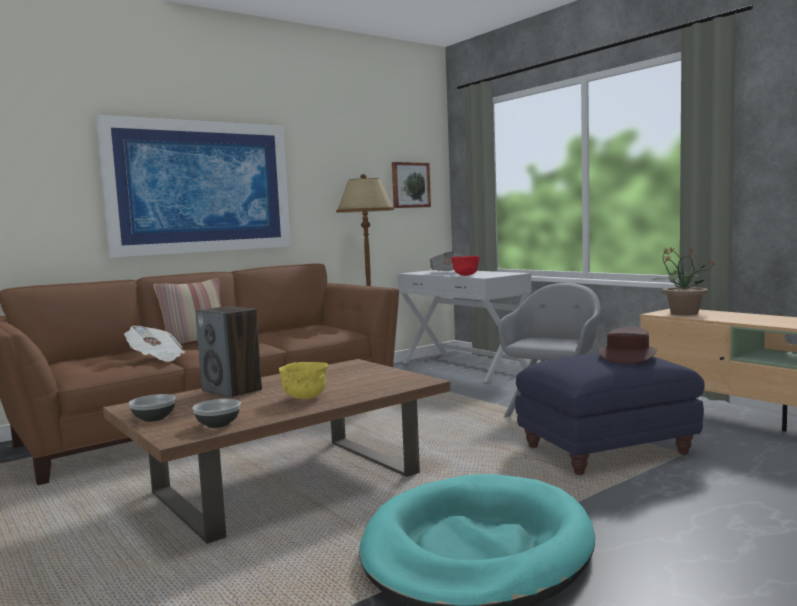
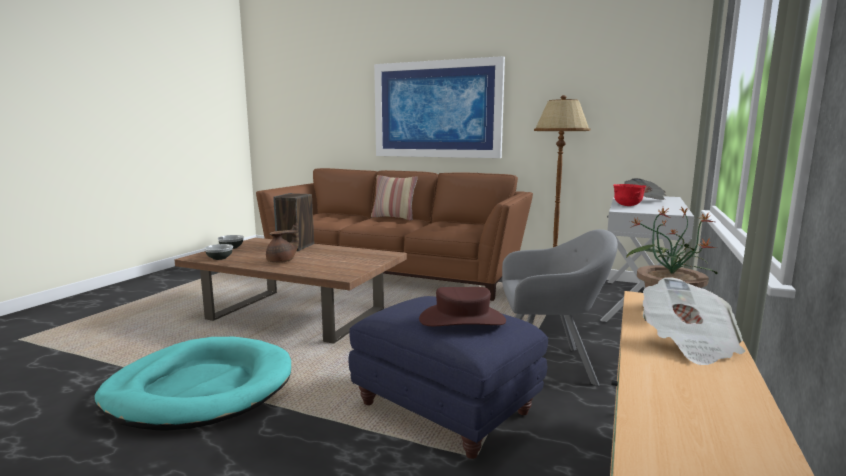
camera: 60 degrees right, 5 degrees up
(156, 358) = (340, 221): newspaper -> newspaper (688, 344)
(305, 398) = (282, 261): yellow bowl -> brown teapot
(410, 185) = (650, 103): picture -> none

